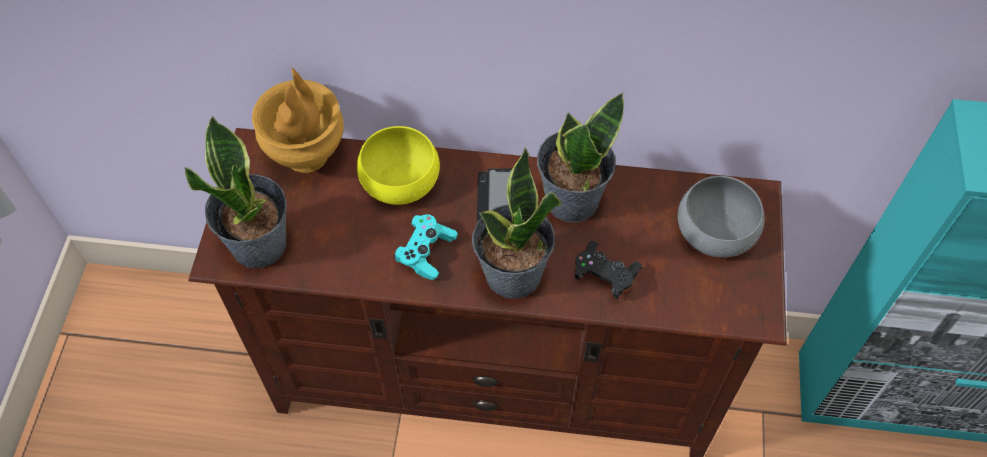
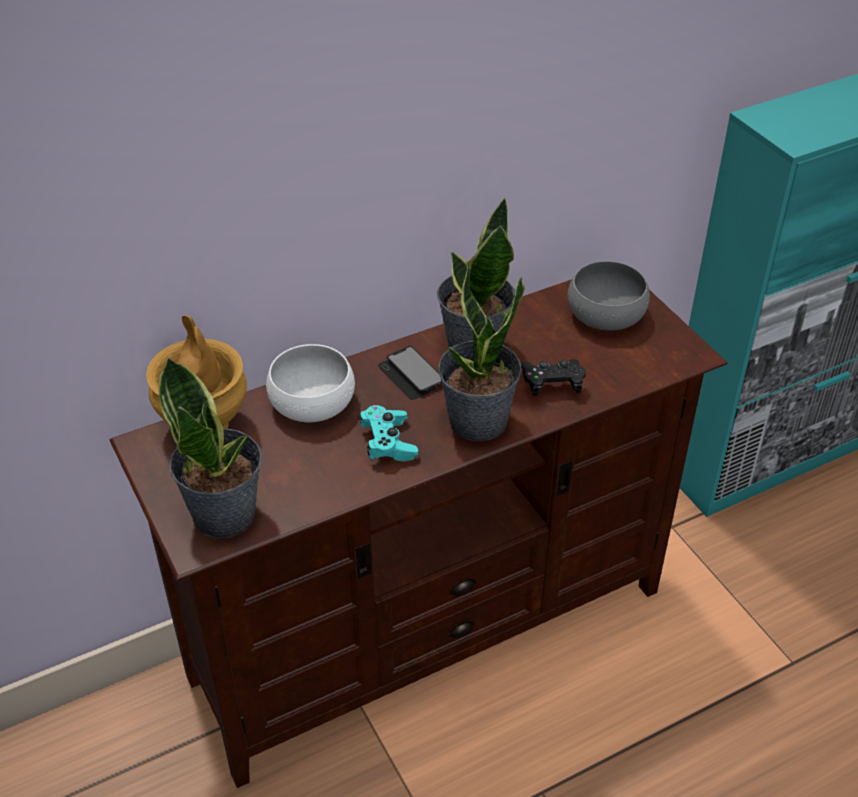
camera: 35 degrees left, 15 degrees down
(400, 179) = (312, 402): yellow bowl -> white bowl

